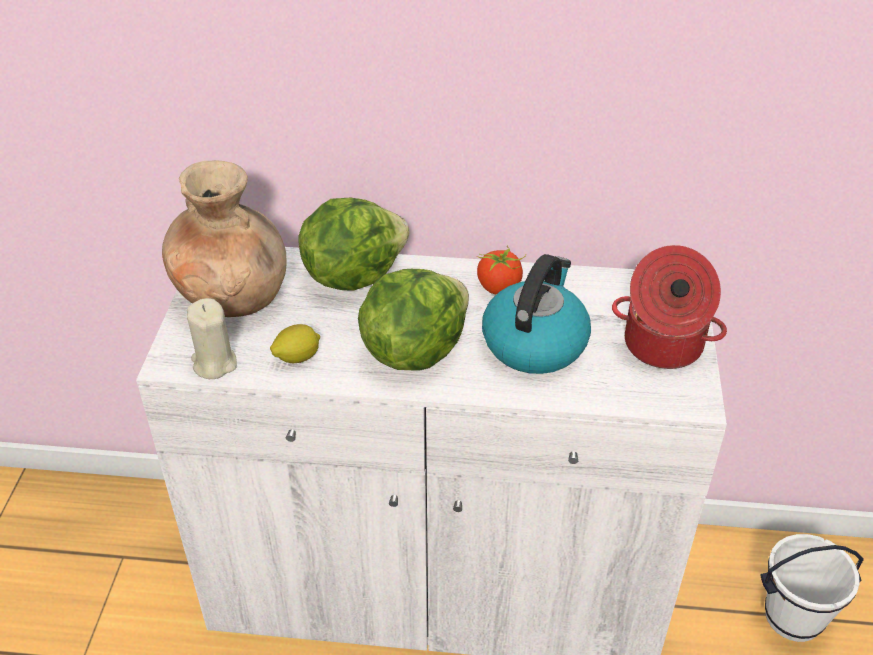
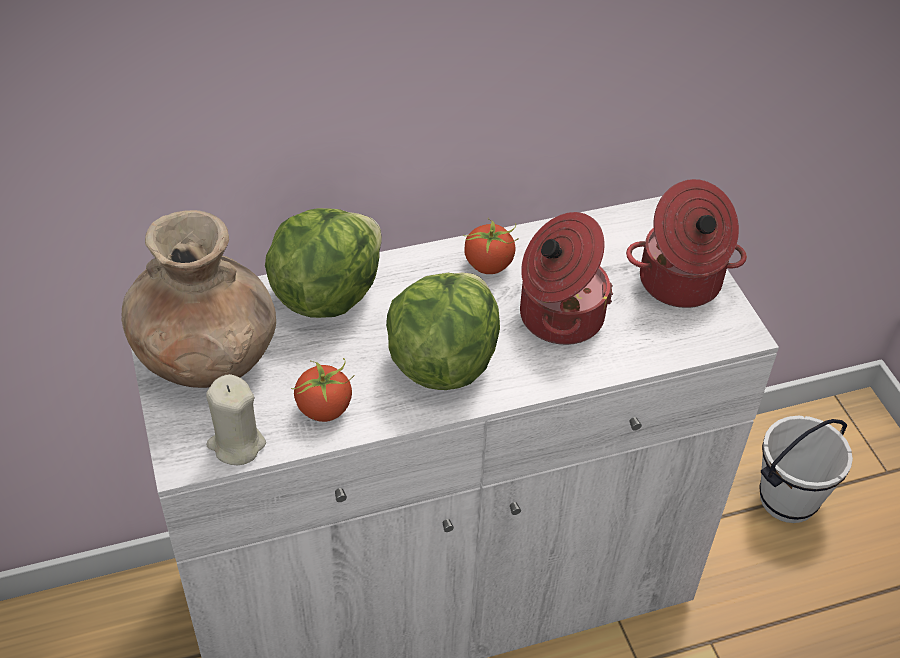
camera: 25 degrees left, 5 degrees up
(297, 357) = (324, 408): lemon -> tomato
(534, 342) = (558, 316): kettle -> cooking pot

